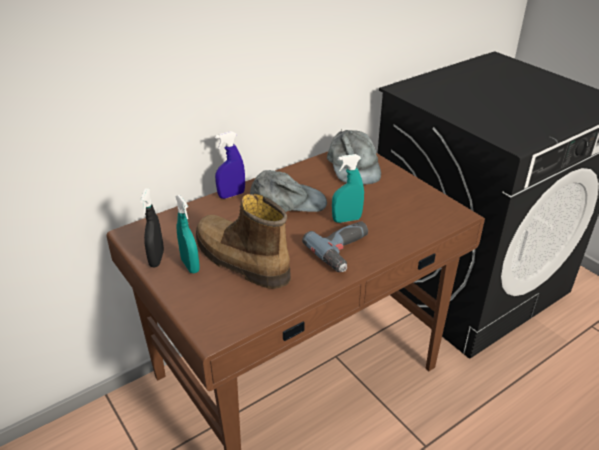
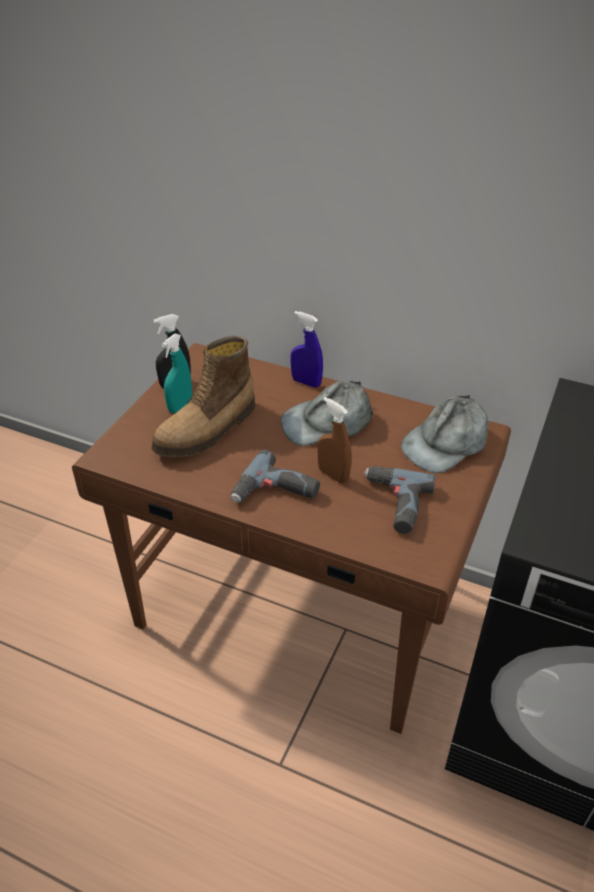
camera: 60 degrees right, 5 degrees up
(240, 261) = (208, 431): boot -> boot turned 150 degrees counterclockwise
(287, 202) = (327, 422): grey cap -> grey cap turned 105 degrees clockwise
(346, 219) = (333, 475): turquoise spray bottle -> brown spray bottle
(395, 206) = (393, 504): none -> power drill

